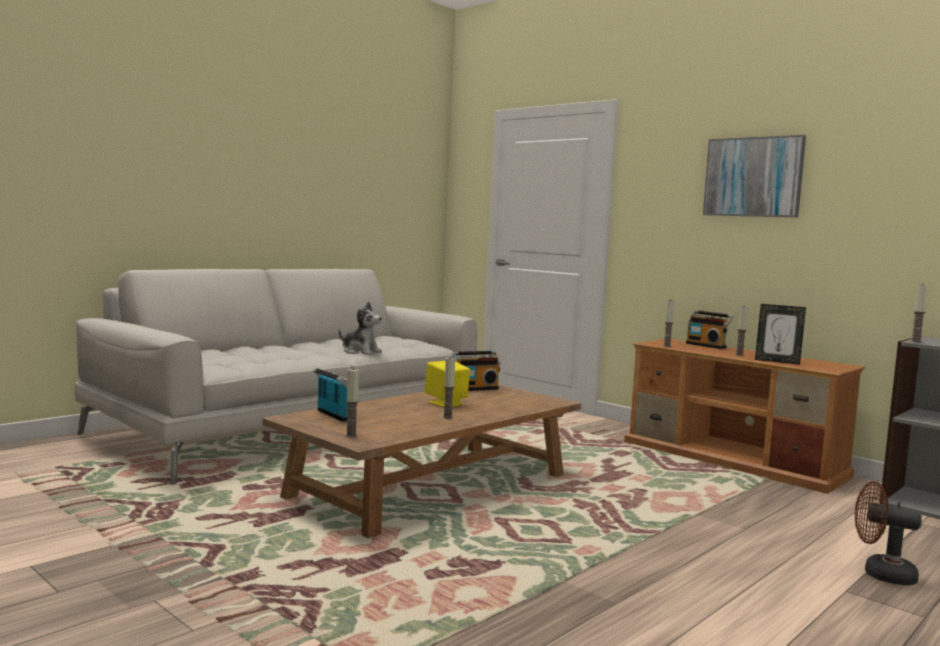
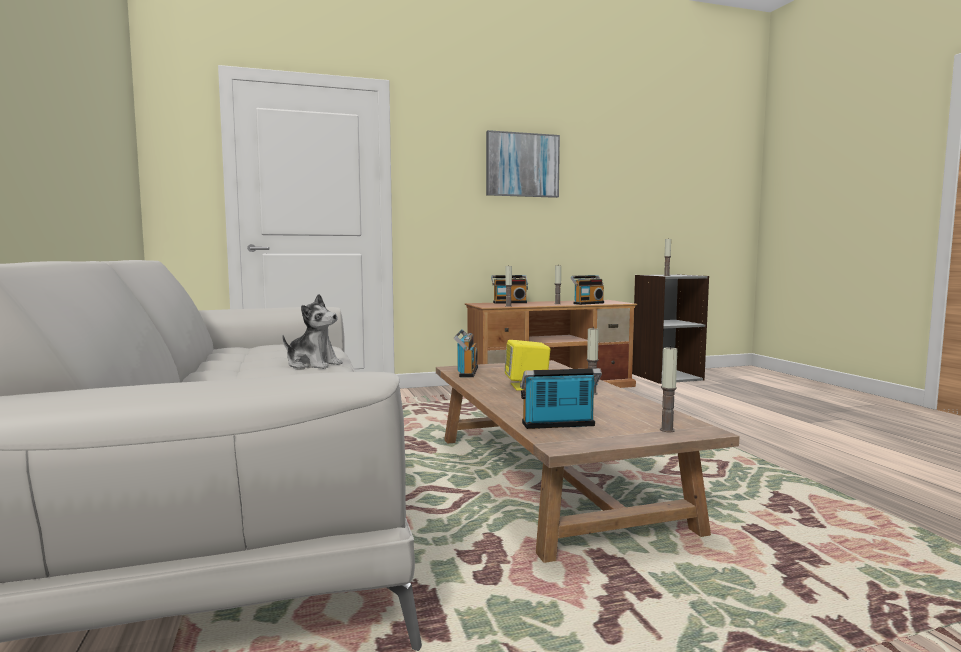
camera: 60 degrees left, 0 degrees up
(361, 352) = (313, 365): plush toy -> plush toy turned 60 degrees clockwise
(777, 361) = (587, 303): picture frame -> radio
(880, 574) = (778, 410): brown fan -> none

